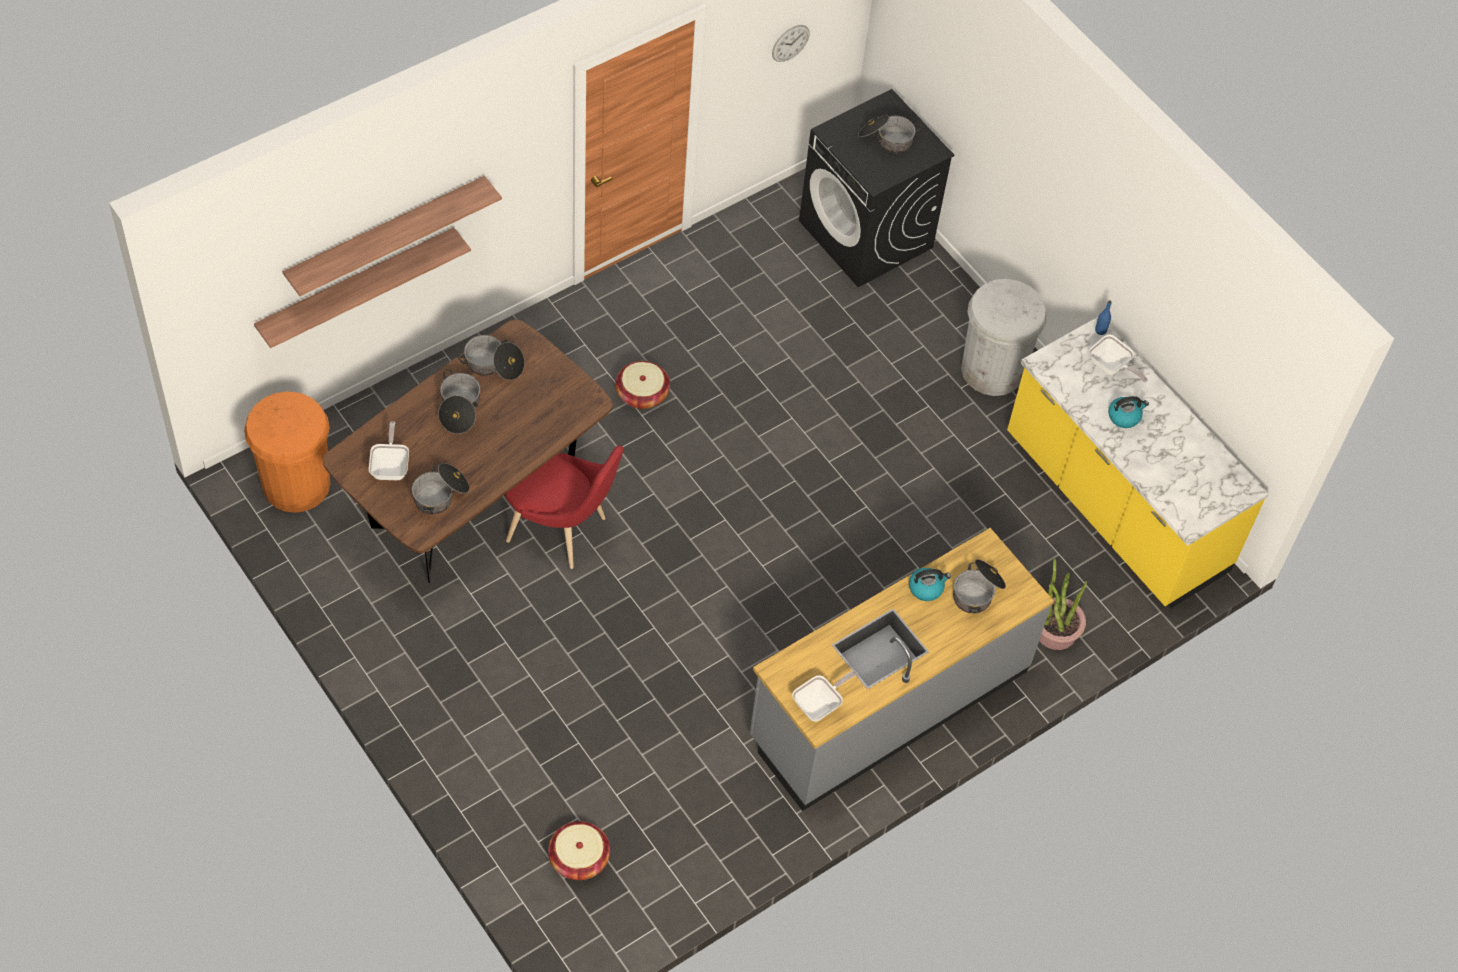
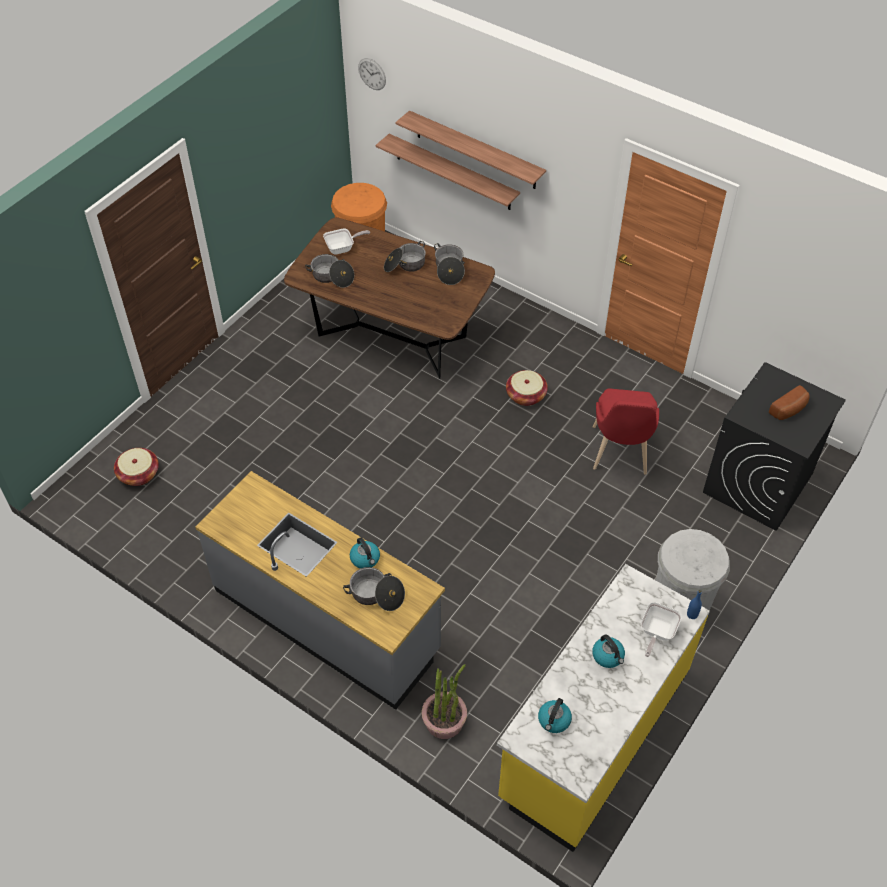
camera: 75 degrees right, 5 degrees down
(563, 531) = (389, 389): red chair -> red chair (620, 454)
(790, 43) = (804, 296): wall clock -> wall clock (372, 74)
(820, 704) = (232, 519): frying pan -> none
(886, 139) = (789, 410): cooking pot -> bread
(1180, 487) = (554, 720): none -> kettle

